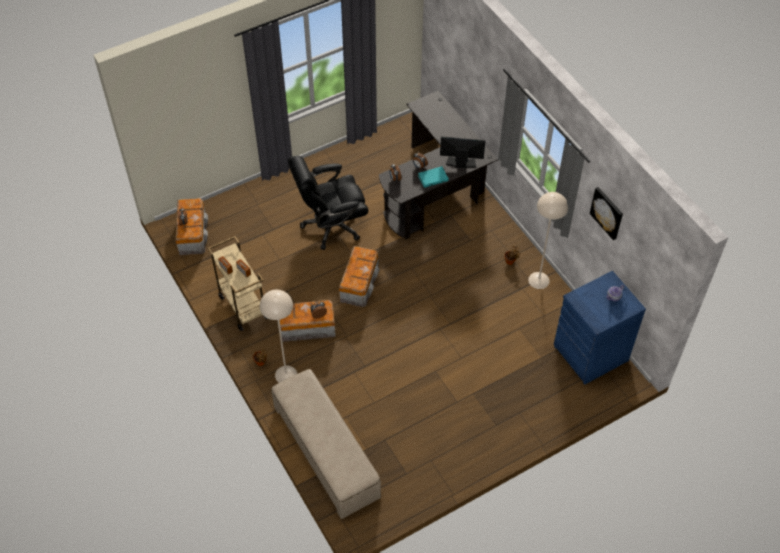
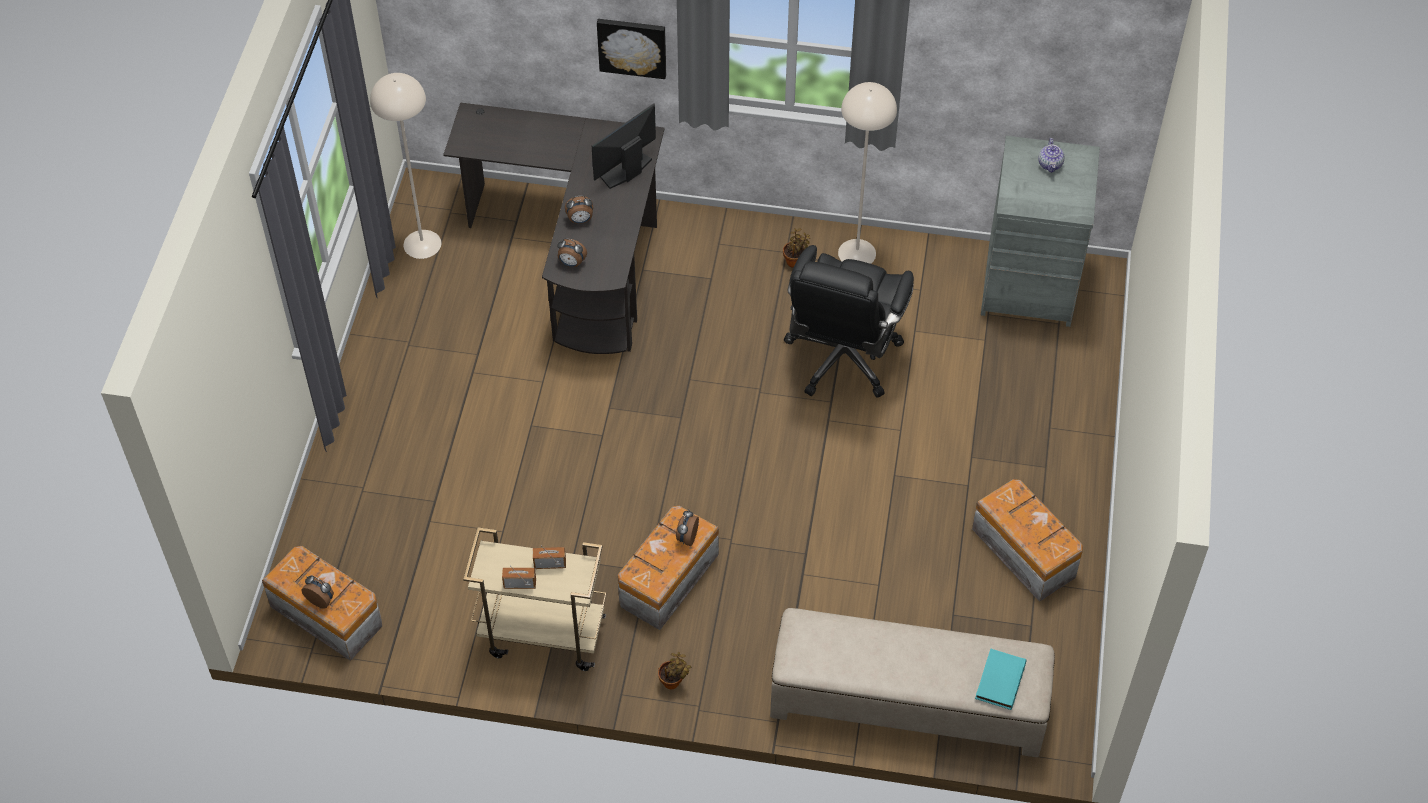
camera: 50 degrees left, 0 degrees up
(286, 375) = (726, 664): beige floor lamp -> beige floor lamp (422, 244)
(331, 226) = (509, 422): black office chair -> black office chair (843, 357)
(359, 283) = (652, 460): storage box -> storage box (1024, 551)
(433, 177) = (618, 219): turquoise book -> turquoise book (999, 680)
(591, 354) = (1030, 285): blue dresser -> grey dresser
(607, 212) = (971, 50): picture -> picture (632, 46)

